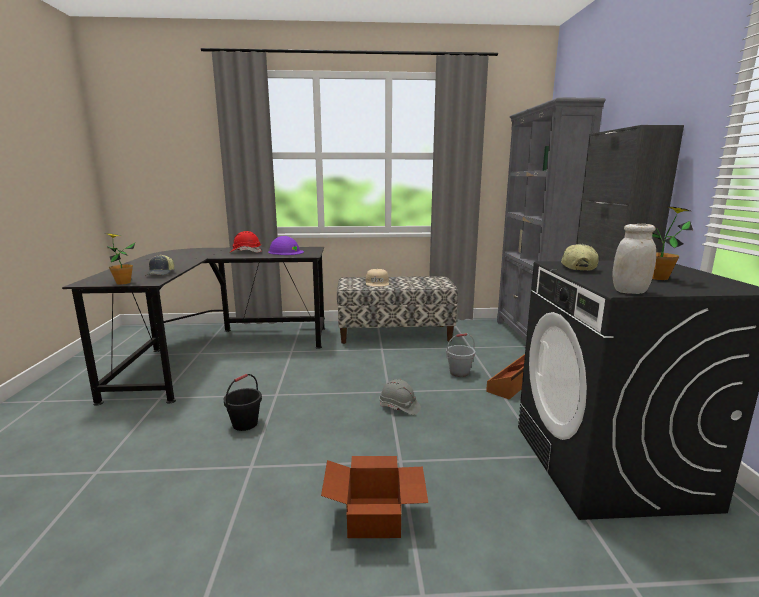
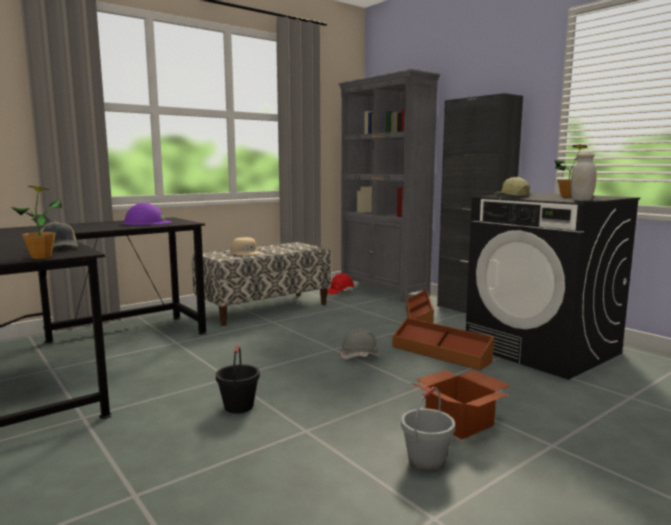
camera: 35 degrees left, 5 degrees down
(245, 252) = (94, 226): red hard hat -> red hard hat (340, 292)
(459, 372) = (369, 323): grey bucket -> grey bucket (426, 461)
(477, 429) = (441, 354): none -> brown storage box

